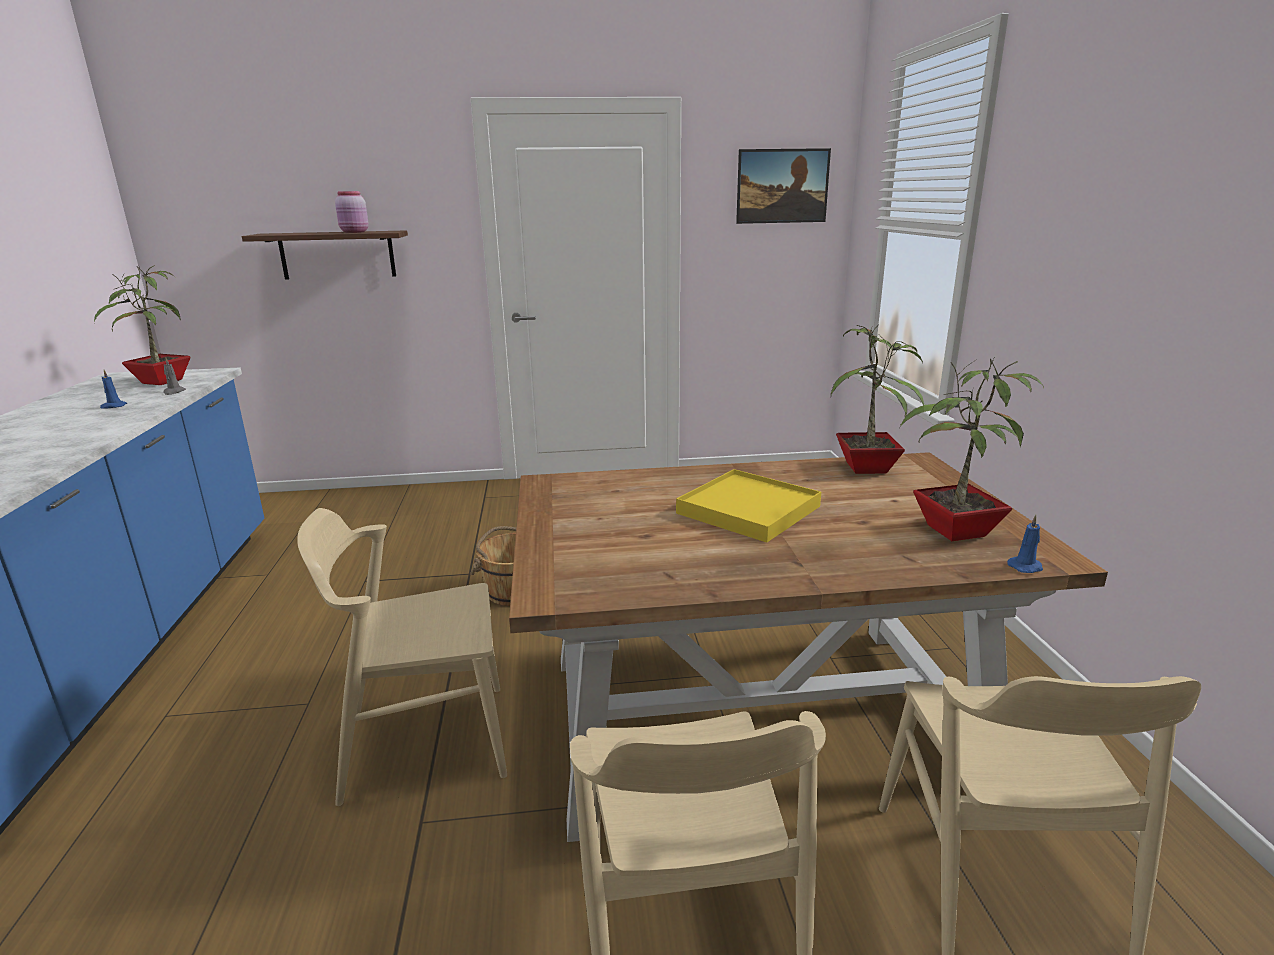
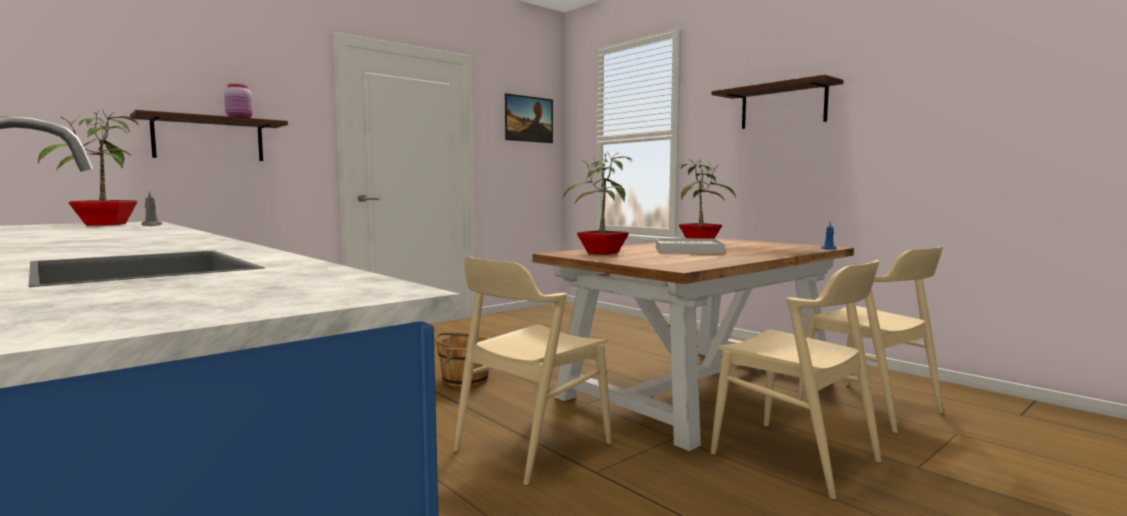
camera: 35 degrees left, 15 degrees down
(113, 406) = (117, 229): blue candle -> none
(748, 510) = (688, 250): yellow tray -> white tray
(952, 532) = (782, 247): potted plant -> potted plant (601, 253)
(1133, 205) = (783, 106): none -> shelf

